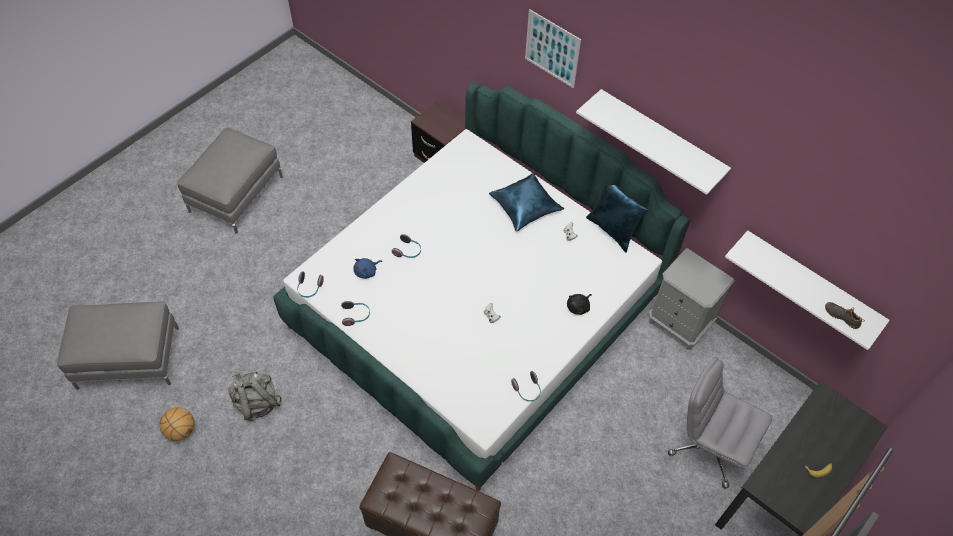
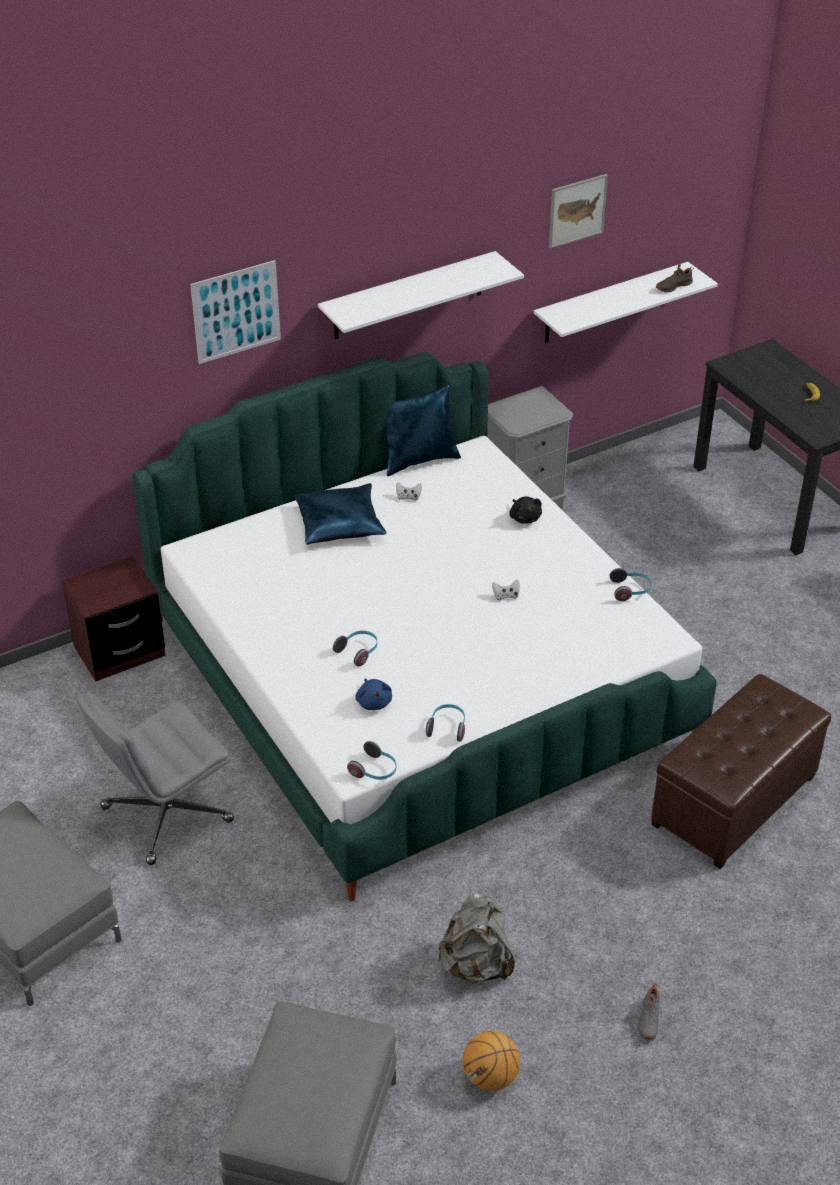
camera: 70 degrees left, 15 degrees down
(236, 506) = (648, 1019): none -> grey shoe
(709, 446) = (697, 530): grey office chair -> grey office chair (165, 815)
(805, 200) = (577, 210): none -> picture

